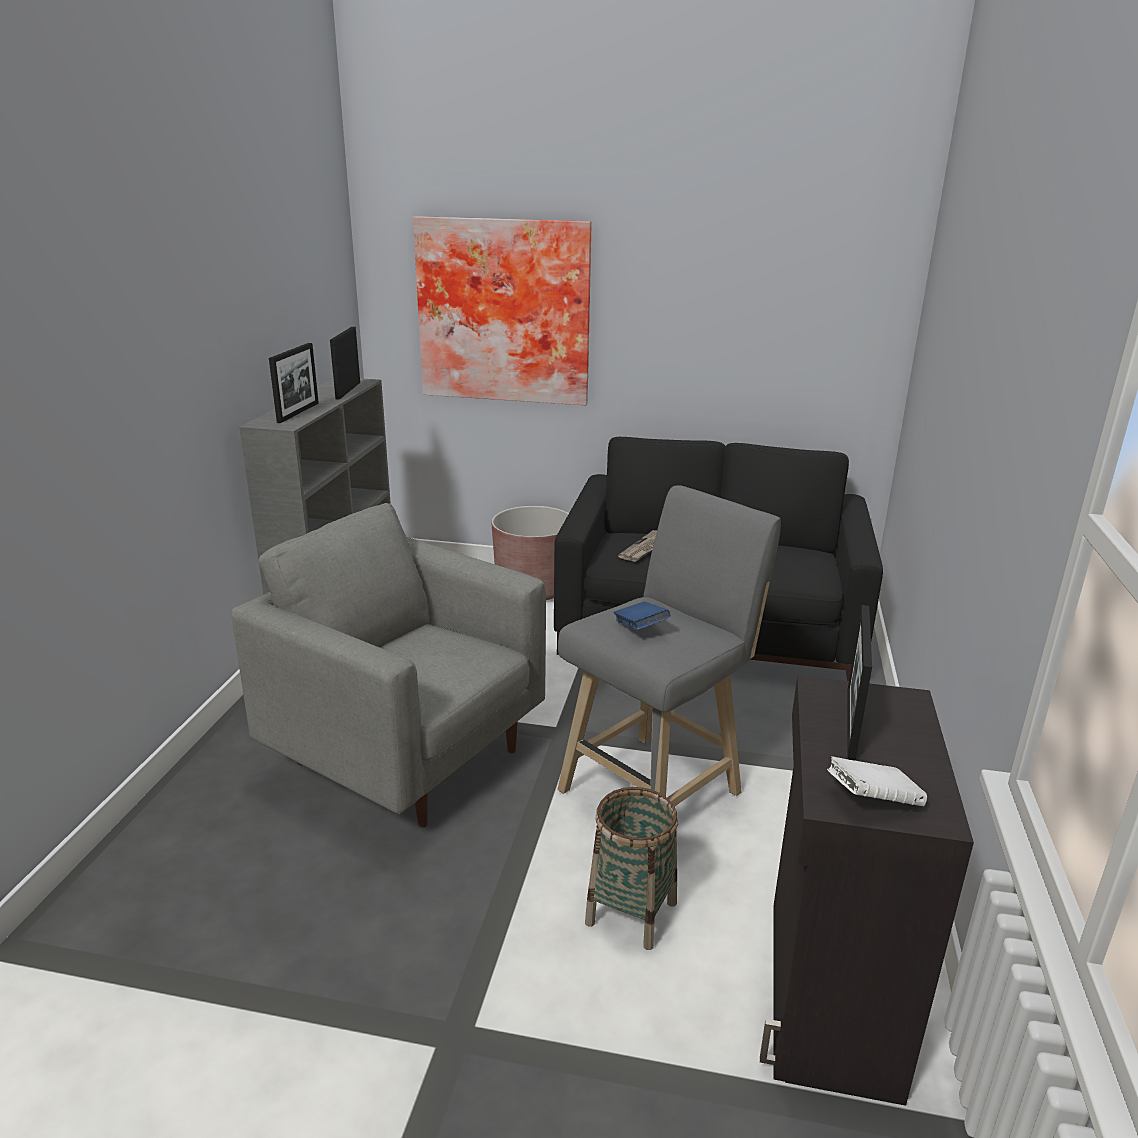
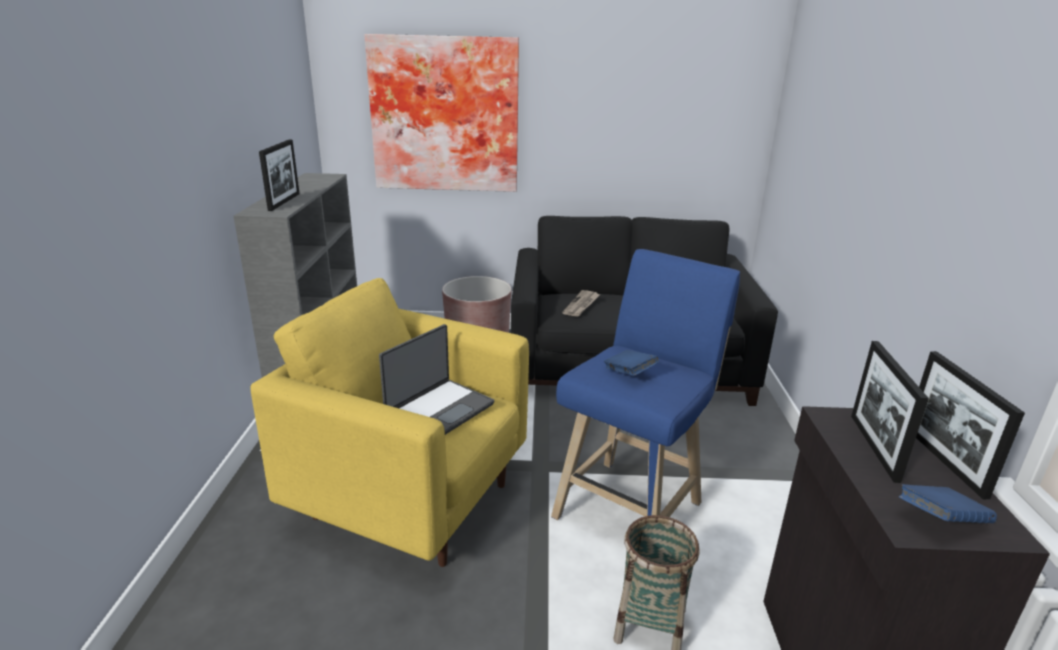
camera: 10 degrees left, 0 degrees up
(348, 390) = (321, 183): picture frame -> picture frame (944, 461)
(406, 755) = (410, 499): grey armchair -> yellow armchair
(434, 654) = (439, 410): none -> laptop
(656, 787) = (632, 505): grey stool -> blue stool
(872, 799) = (940, 520): white book -> blue book

